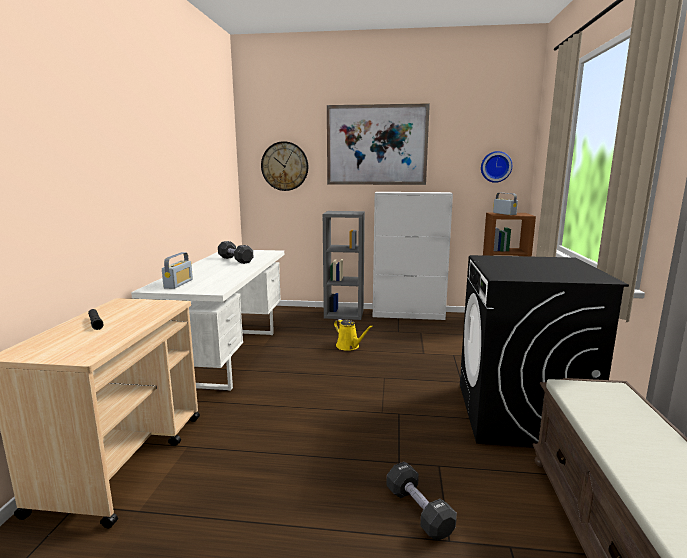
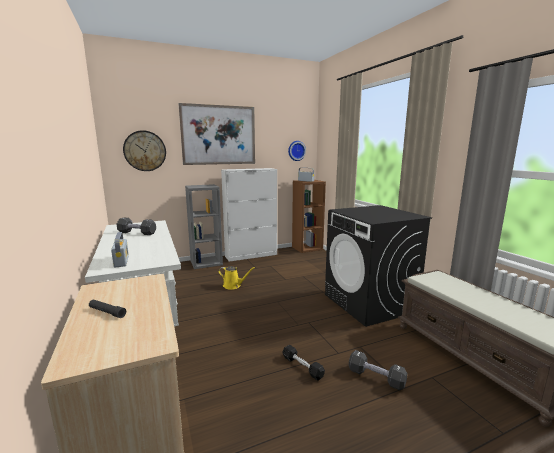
camera: 30 degrees left, 0 degrees up
(335, 461) = (302, 367): none -> black dumbbell

